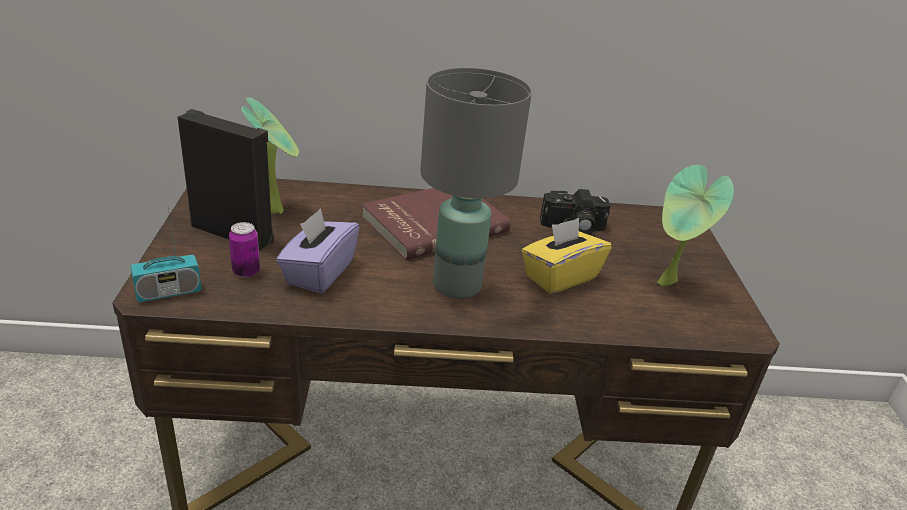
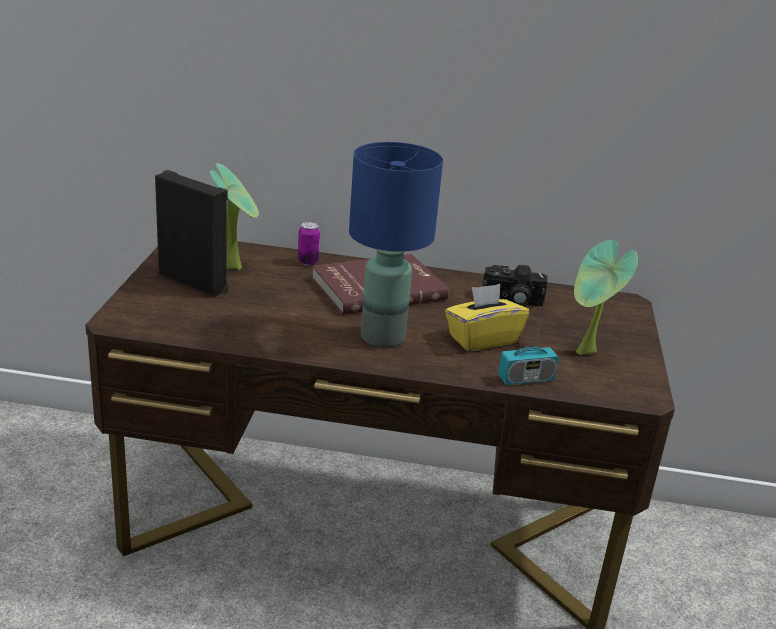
camera: 10 degrees right, 5 degrees down
(168, 292) = (131, 320): radio -> radio (526, 379)
(246, 271) = (199, 311): can -> can (308, 262)
(319, 272) = (261, 317): purple tissue box -> none
(456, 284) = (382, 336): grey table lamp -> blue table lamp

